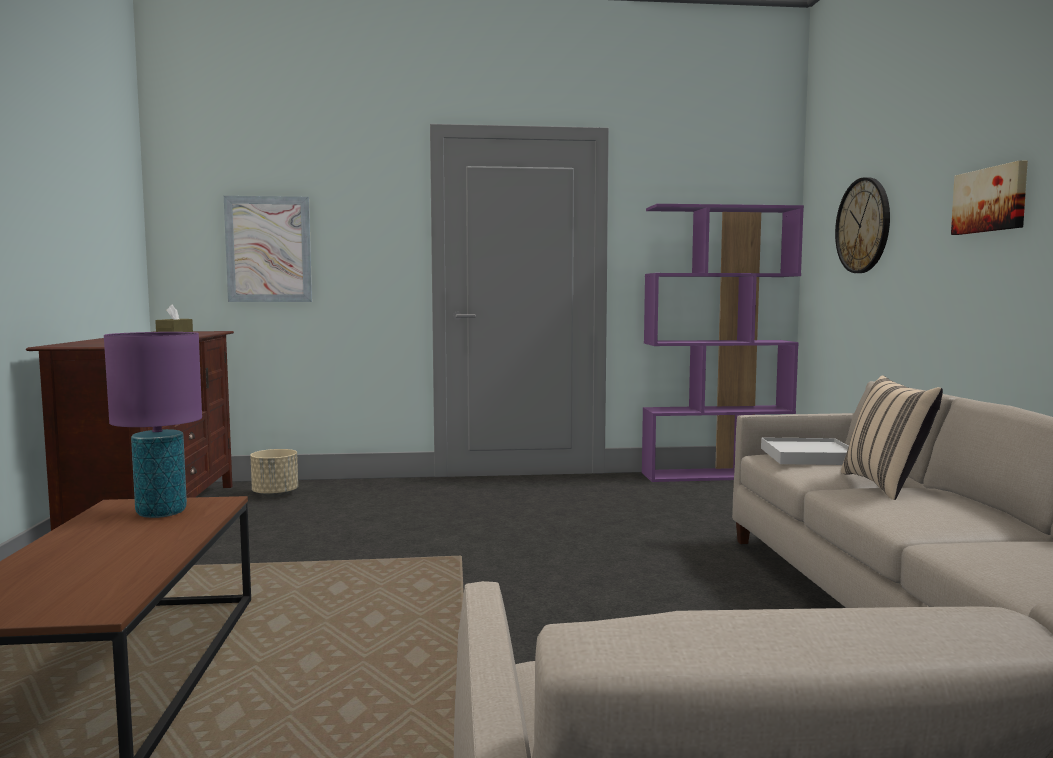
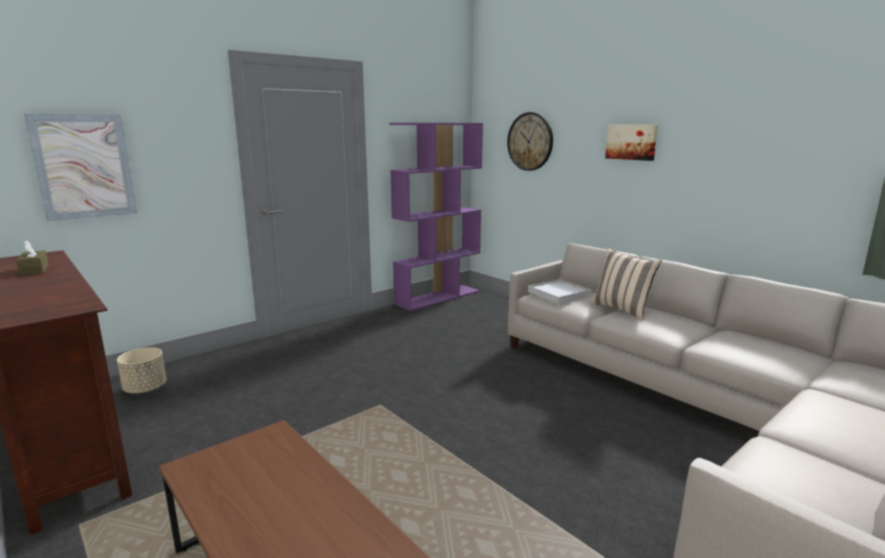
camera: 35 degrees left, 10 degrees up
(161, 513) = (251, 462): purple table lamp -> none

